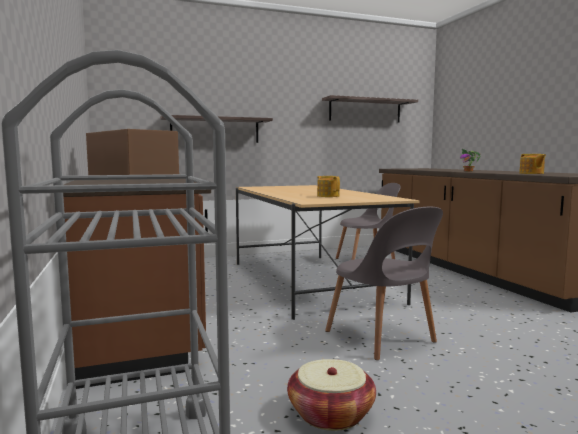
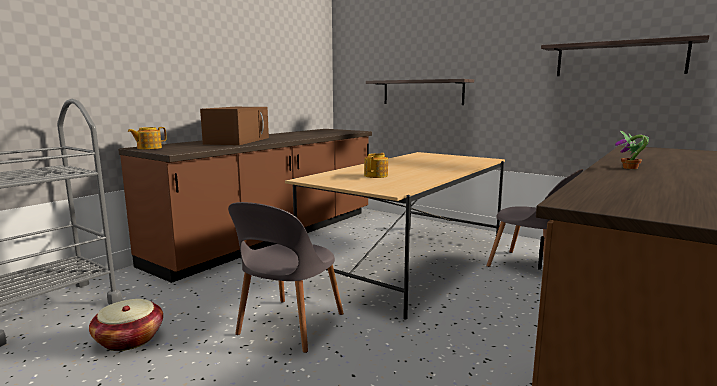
camera: 55 degrees right, 5 degrees up
(531, 173) = (615, 189): teapot -> teapot (148, 148)

